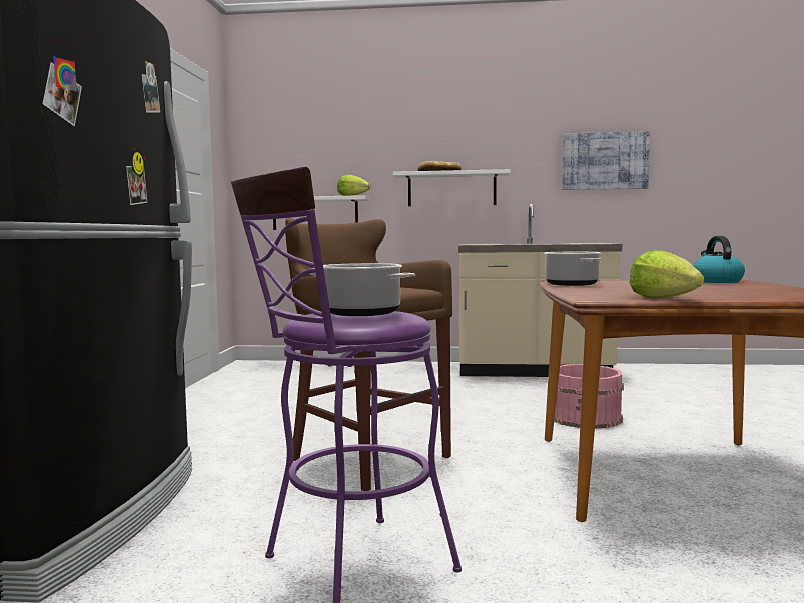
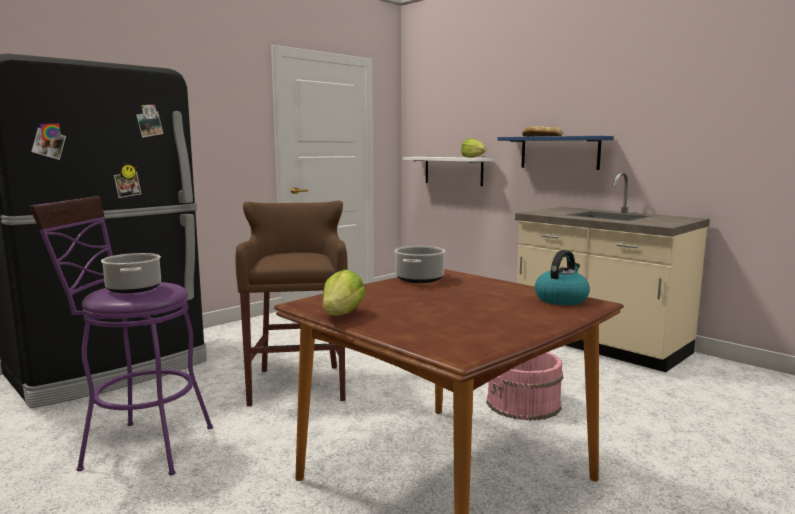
camera: 40 degrees right, 5 degrees up
(451, 189) = (559, 152): white shelf -> blue shelf
(604, 161) = (722, 123): picture -> none

